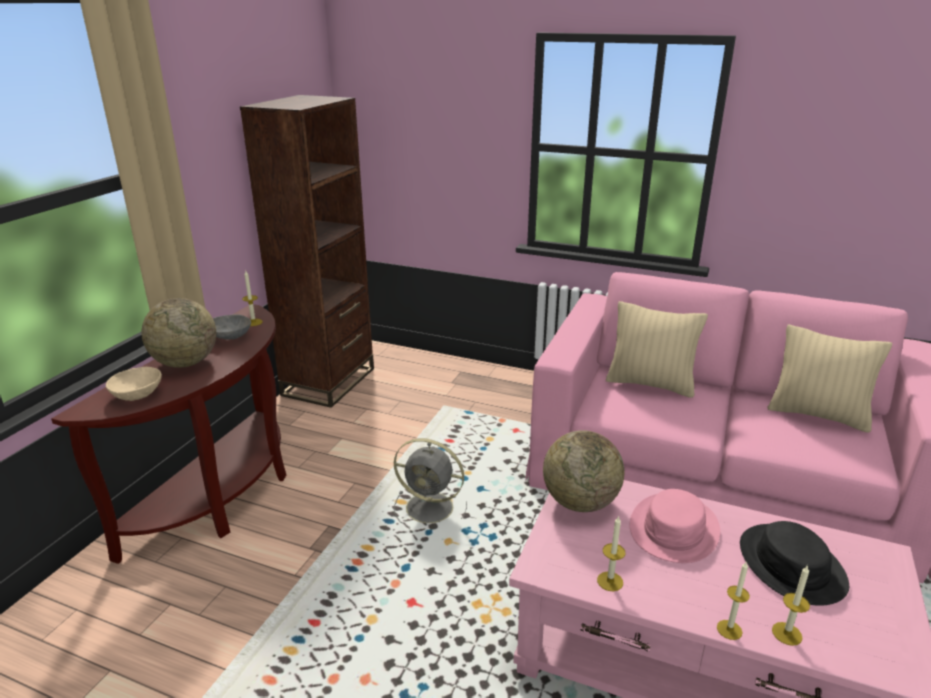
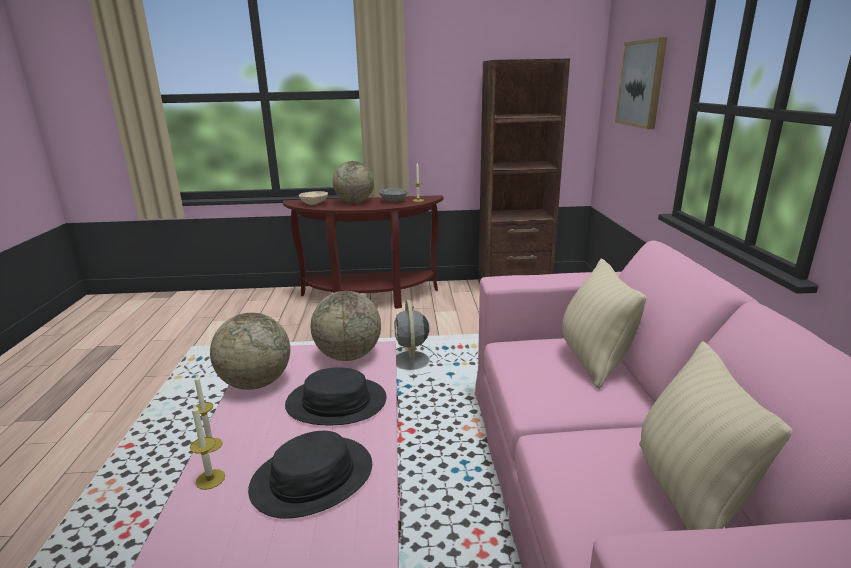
camera: 65 degrees right, 5 degrees down
(432, 121) = (641, 83): none -> picture
(610, 581) = (256, 383): candle -> globe
(674, 529) = (336, 402): pink hat -> black hat

